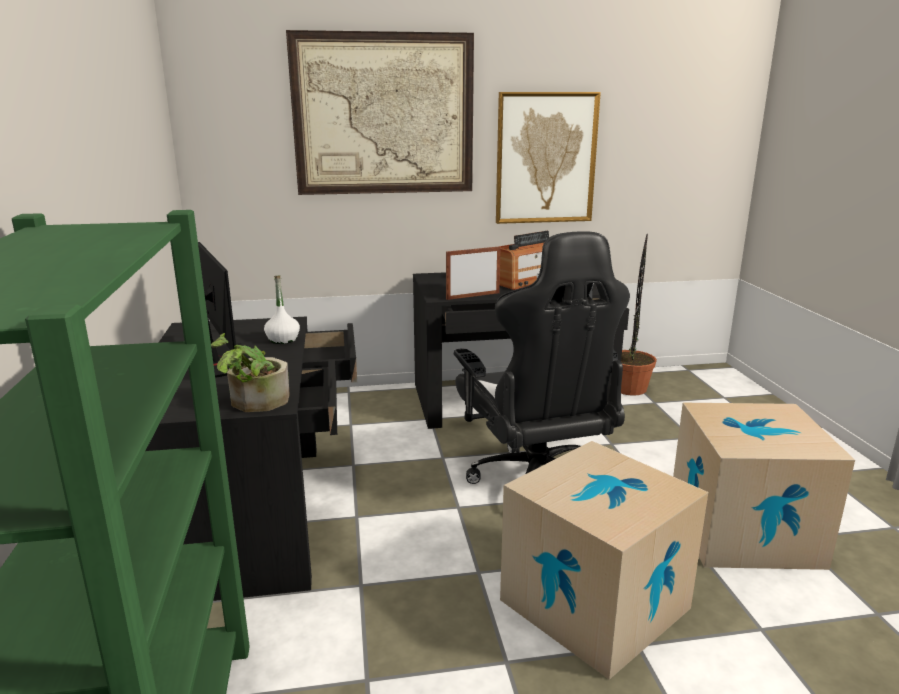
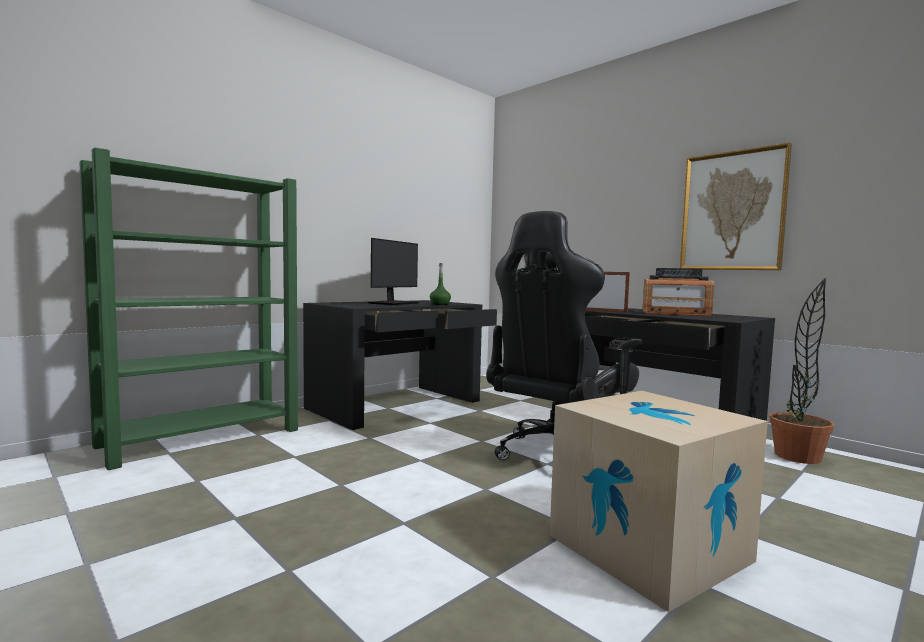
camera: 55 degrees right, 15 degrees down
(254, 403) = (355, 306): potted plant -> none
(282, 340) = (440, 304): white bottle -> green bottle
(384, 115) = (601, 188): picture -> none
(594, 604) = (433, 499): cardboard box -> none

